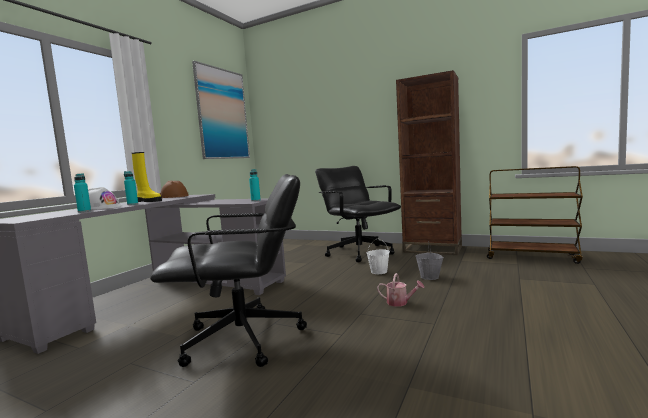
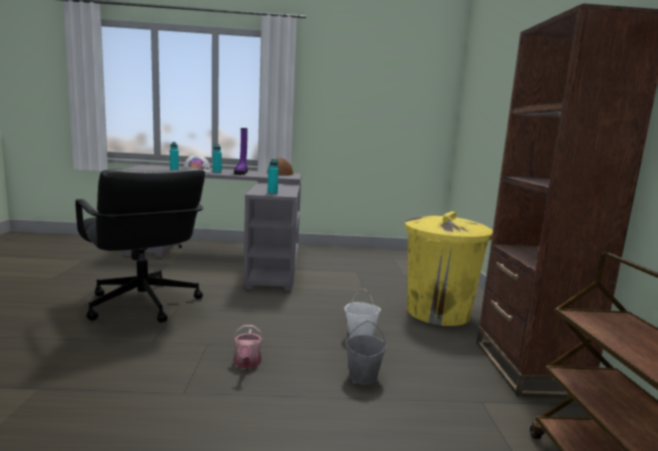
camera: 60 degrees right, 5 degrees up
(148, 201) = (241, 173): yellow boot -> purple boot
(222, 114) = (405, 86): picture -> none
(359, 252) = (438, 312): black office chair -> yellow trash can

